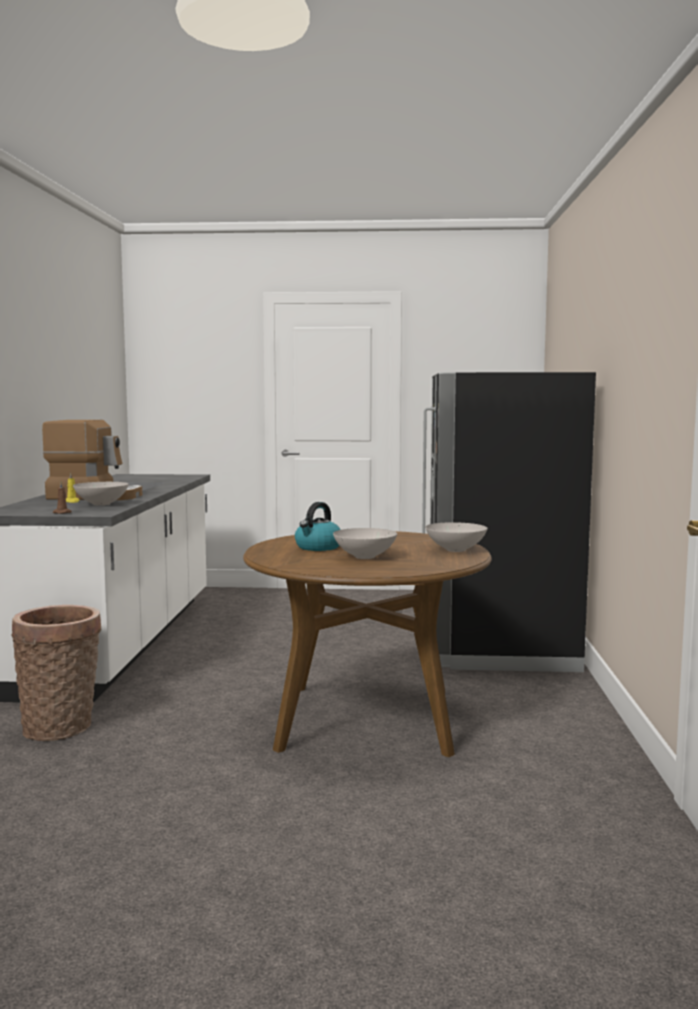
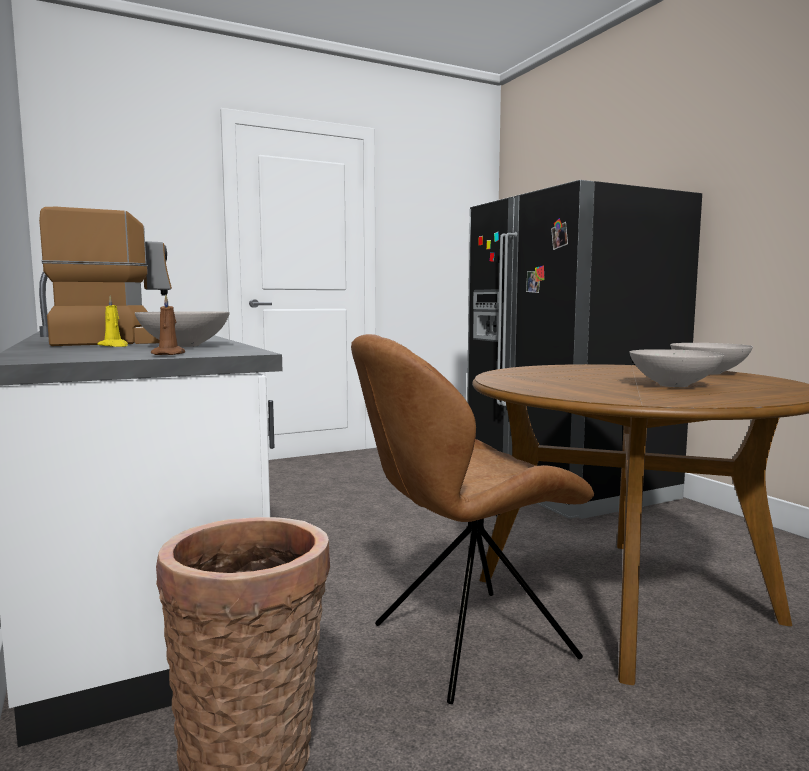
camera: 30 degrees left, 0 degrees up
(225, 714) = (466, 643): none -> brown chair
(318, 547) = (575, 382): kettle -> none

